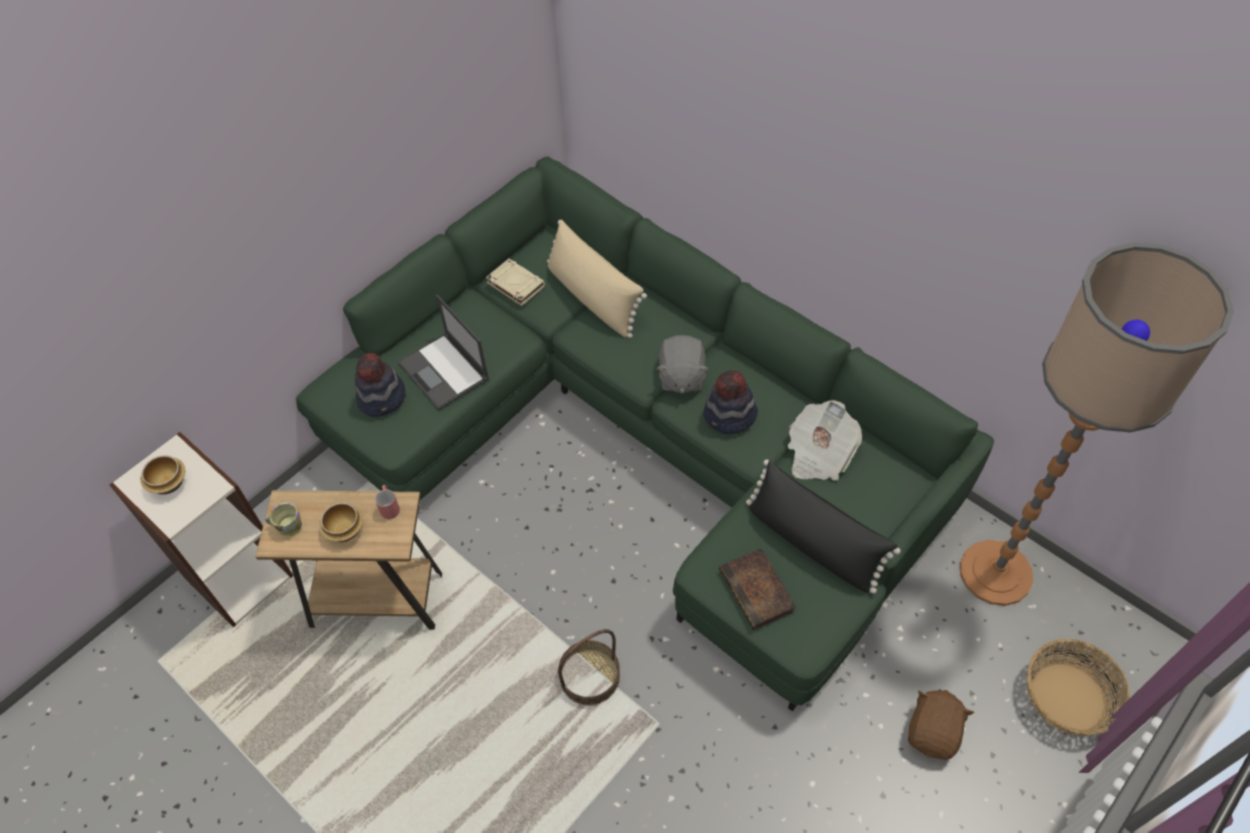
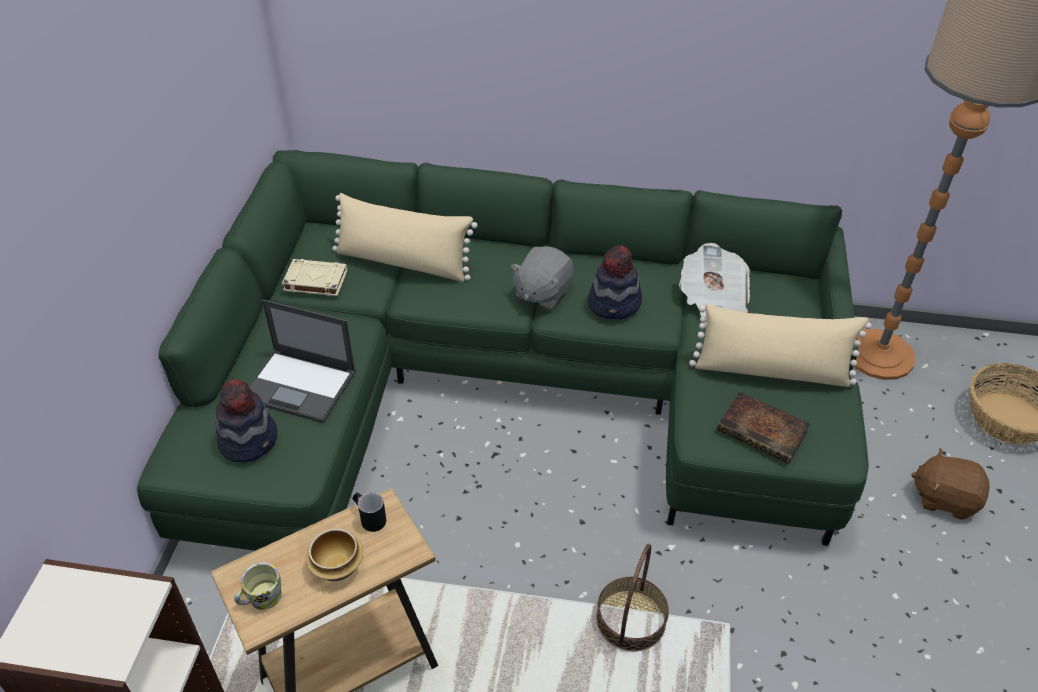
camera: 35 degrees left, 10 degrees down
(168, 483) = (73, 621): bowl -> none
(389, 506) = (369, 517): red mug -> black mug
(681, 377) = (542, 293): grey plush toy -> grey plush toy turned 60 degrees clockwise
(813, 543) = (772, 371): black pillow -> beige pillow
(933, 732) = (944, 498): brown plush toy -> brown plush toy turned 60 degrees counterclockwise

